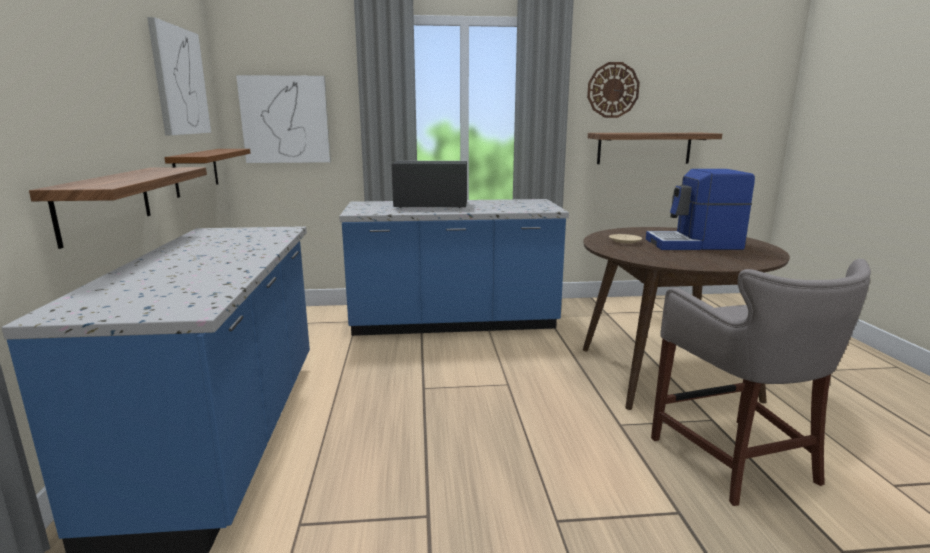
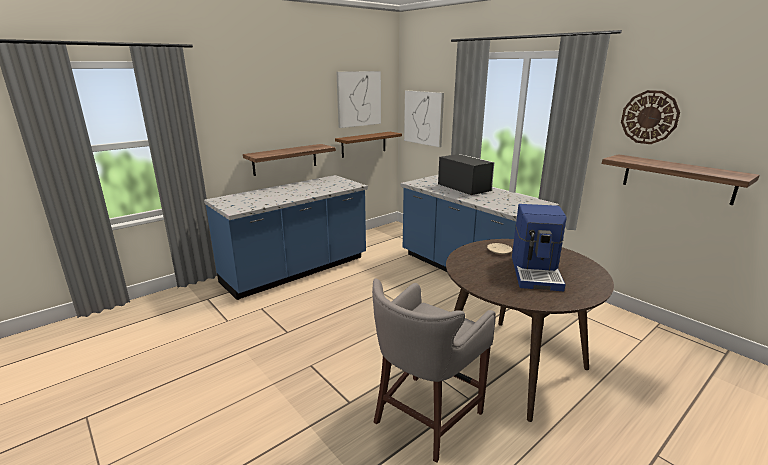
camera: 55 degrees right, 5 degrees up
(694, 244) = (536, 272): coffee machine -> coffee machine turned 135 degrees counterclockwise

